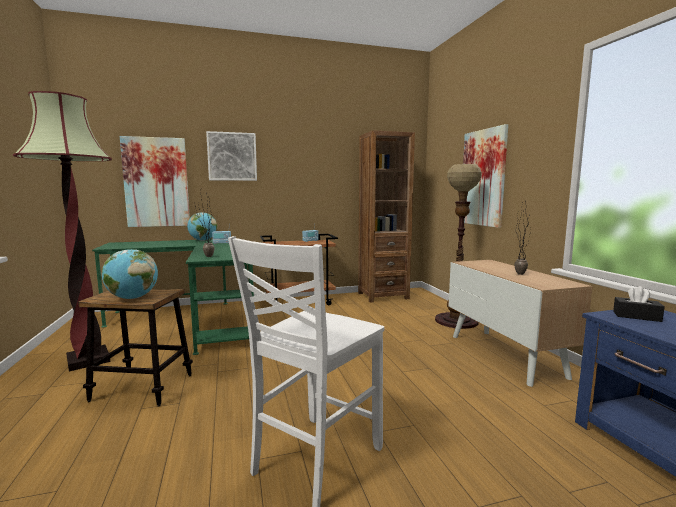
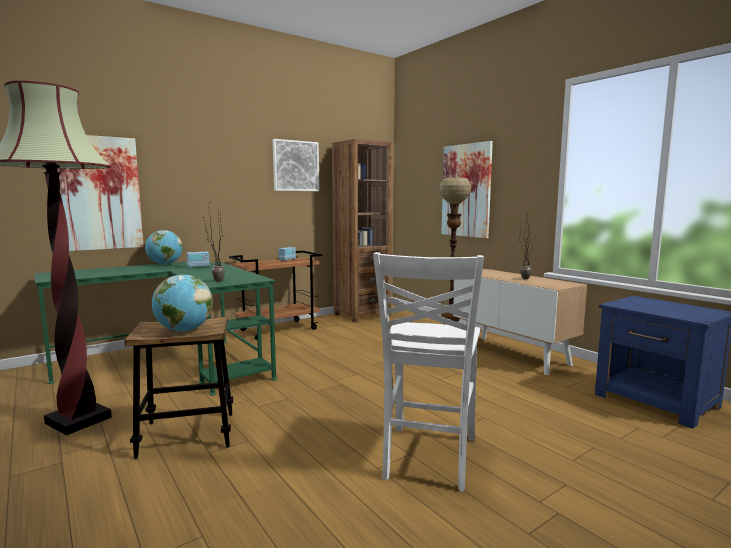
camera: 20 degrees left, 0 degrees up
(232, 156) = (193, 162): picture -> picture (295, 166)
(636, 316) = (634, 303): black tissue box -> none

